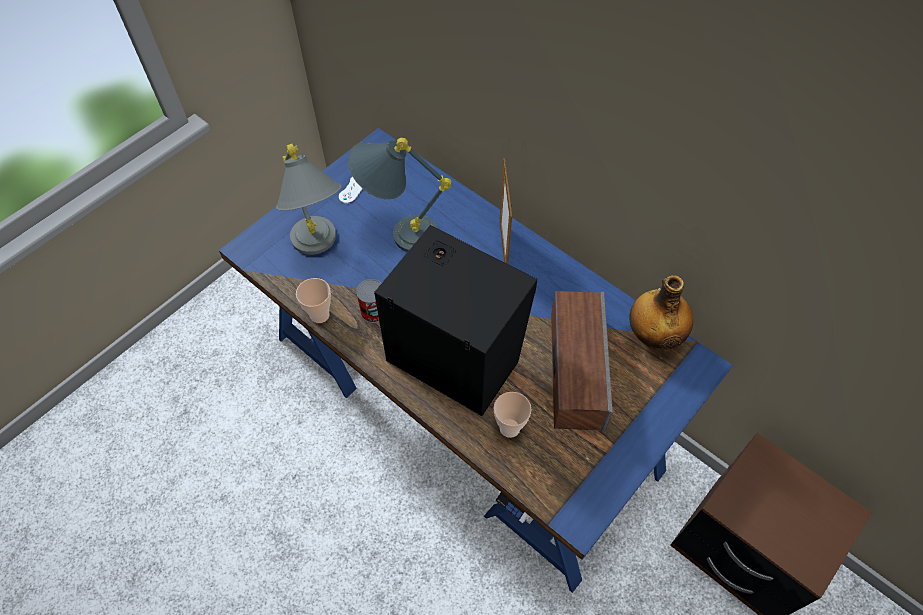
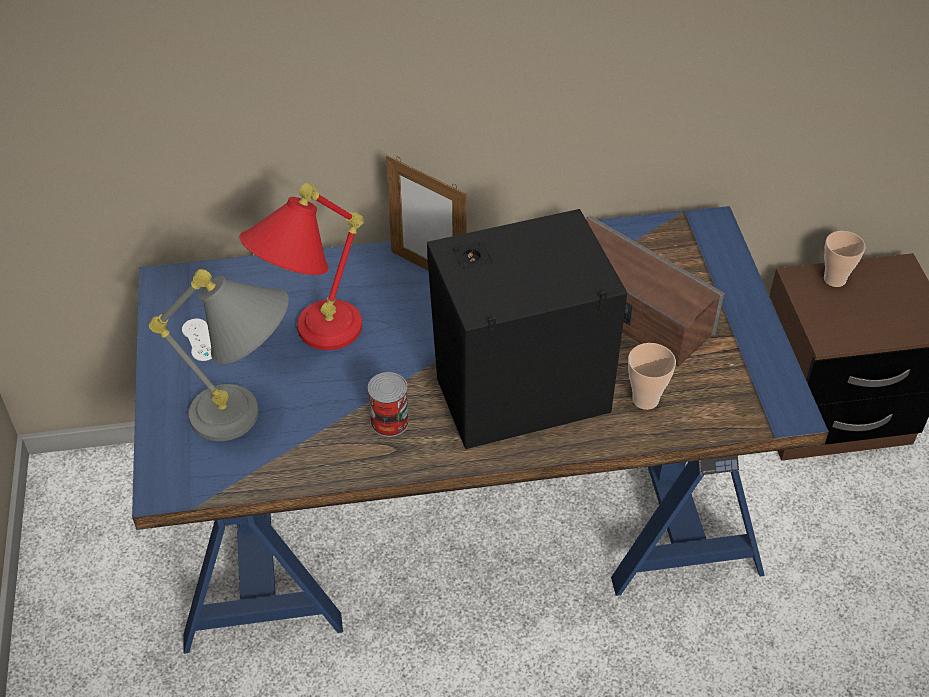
camera: 50 degrees left, 10 degrees down
(320, 315) = (342, 472): cup -> cup (834, 279)
(398, 233) = (310, 339): grey table lamp -> red table lamp
(654, 336) = (648, 234): bottle -> none

